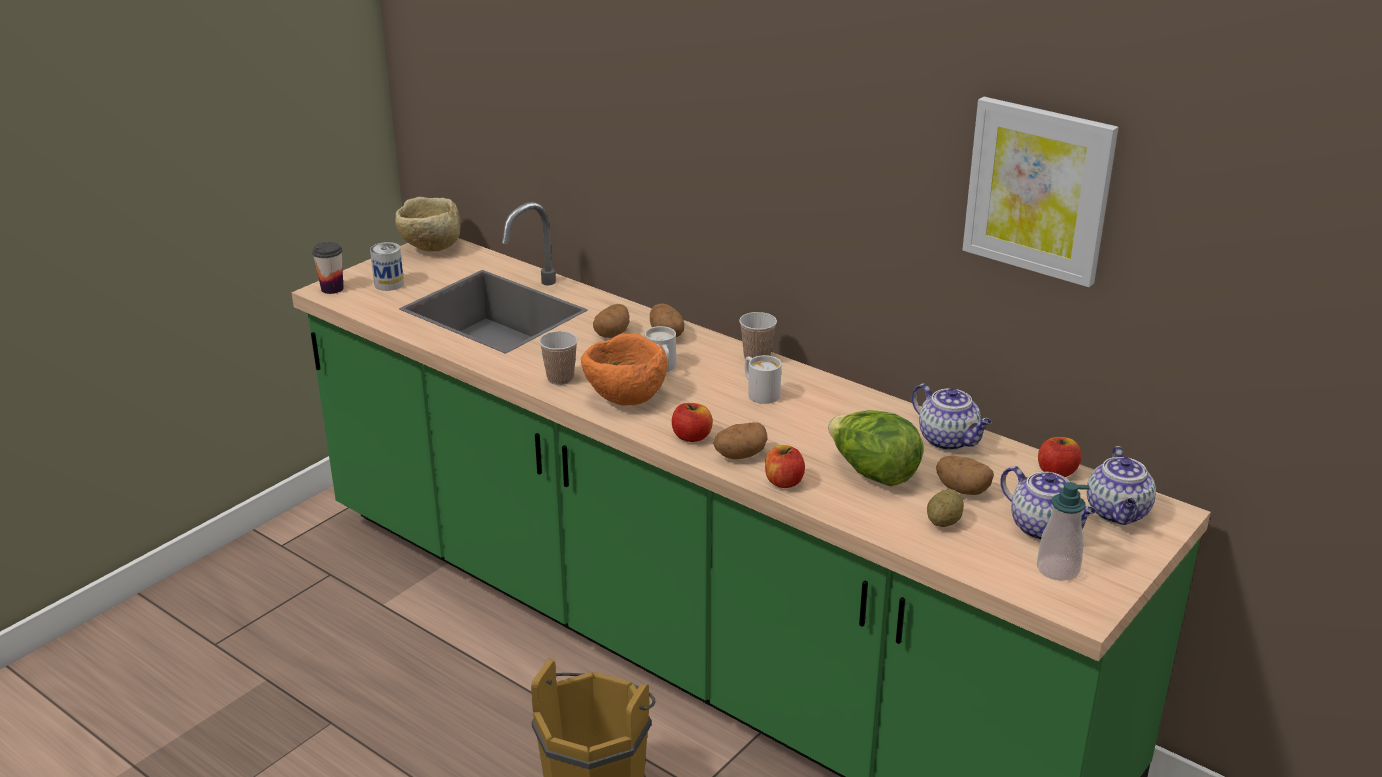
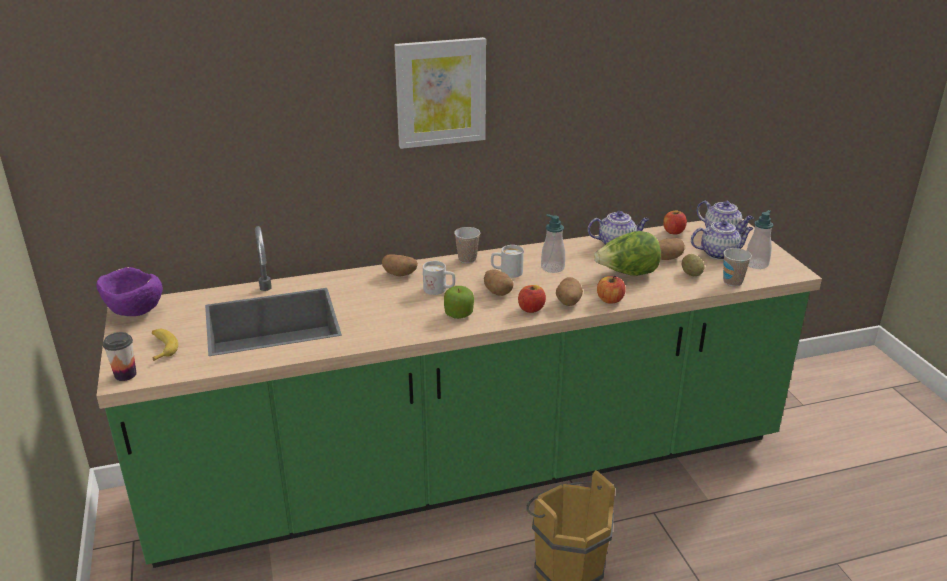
camera: 55 degrees left, 0 degrees up
(389, 284) = (161, 348): can -> banana
(431, 248) = (134, 313): beige bowl -> purple bowl
(560, 378) = (405, 327): cup -> cup (732, 282)
(612, 333) = (372, 290): potato -> potato (497, 292)
(625, 398) = (459, 314): orange bowl -> apple
(813, 417) = (552, 268): none -> soap dispenser
(1039, 190) = (637, 76): picture -> picture (440, 92)

